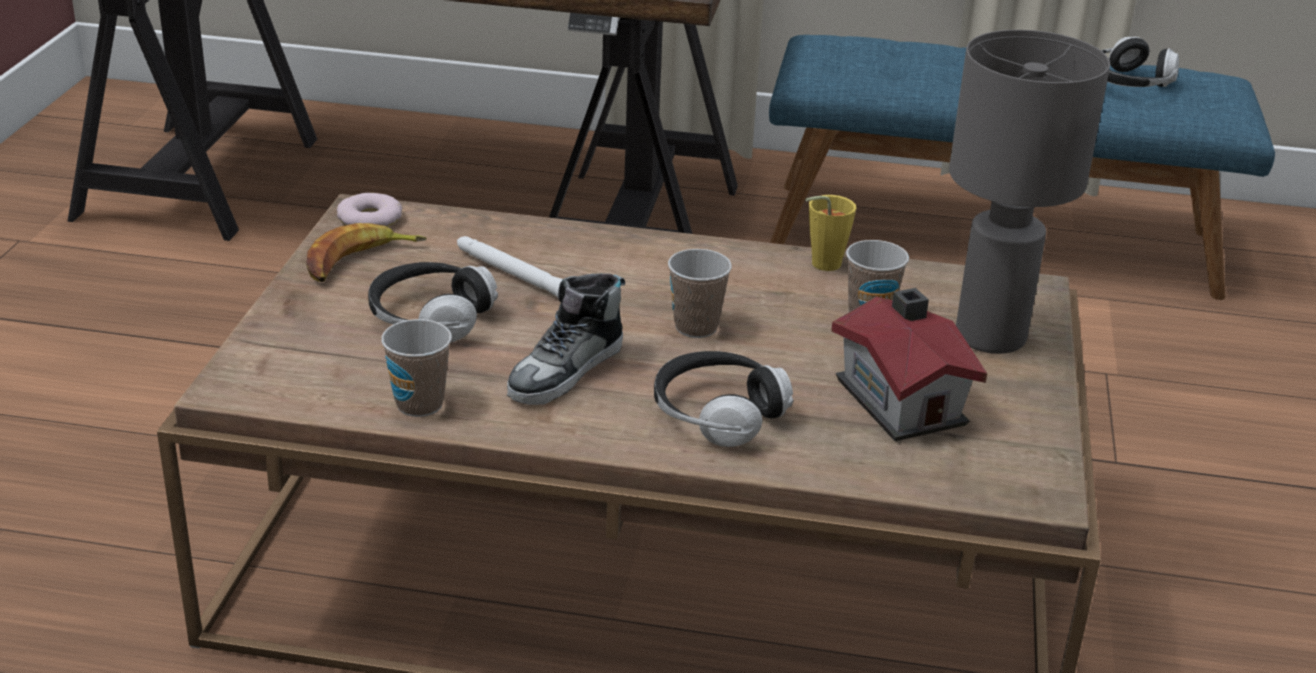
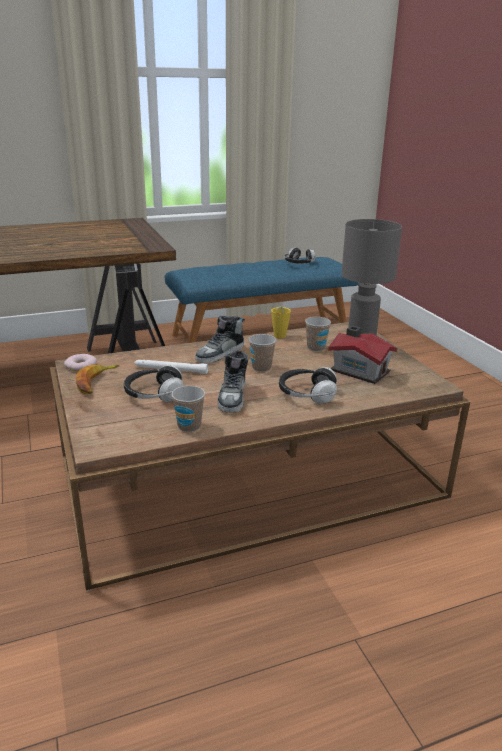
camera: 30 degrees left, 5 degrees down
(651, 269) = (220, 354): none -> shoe

